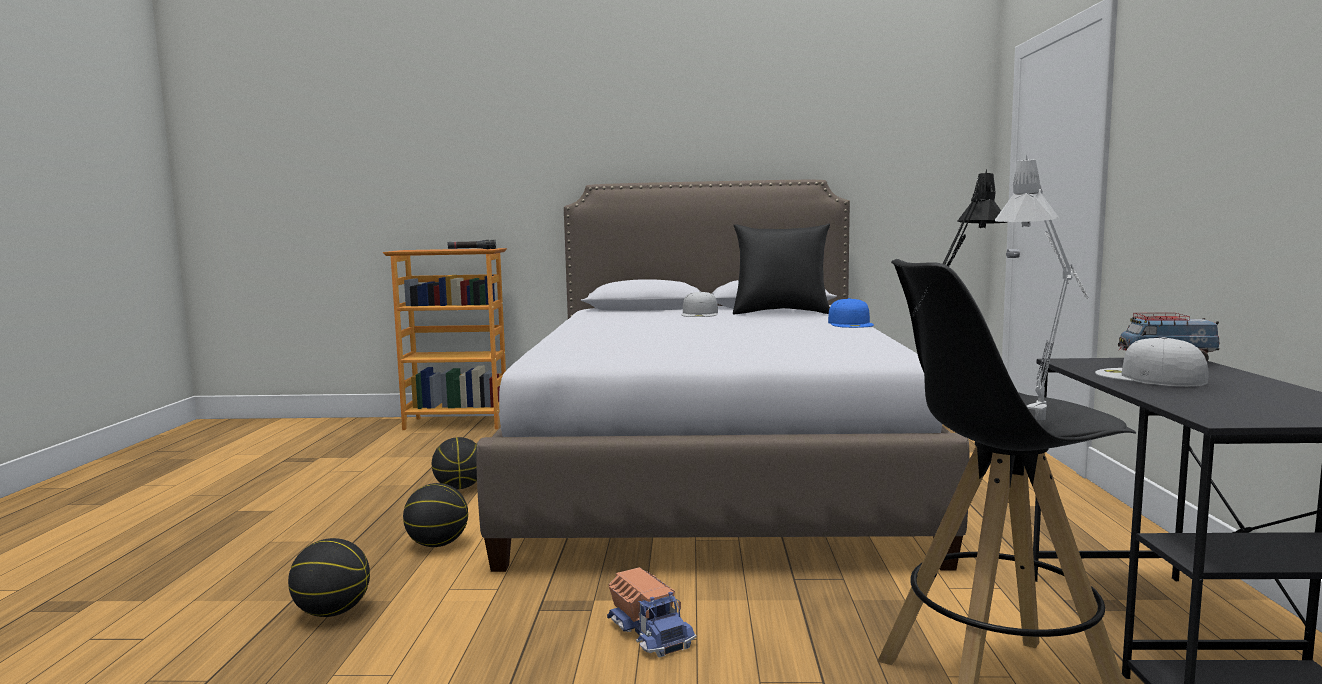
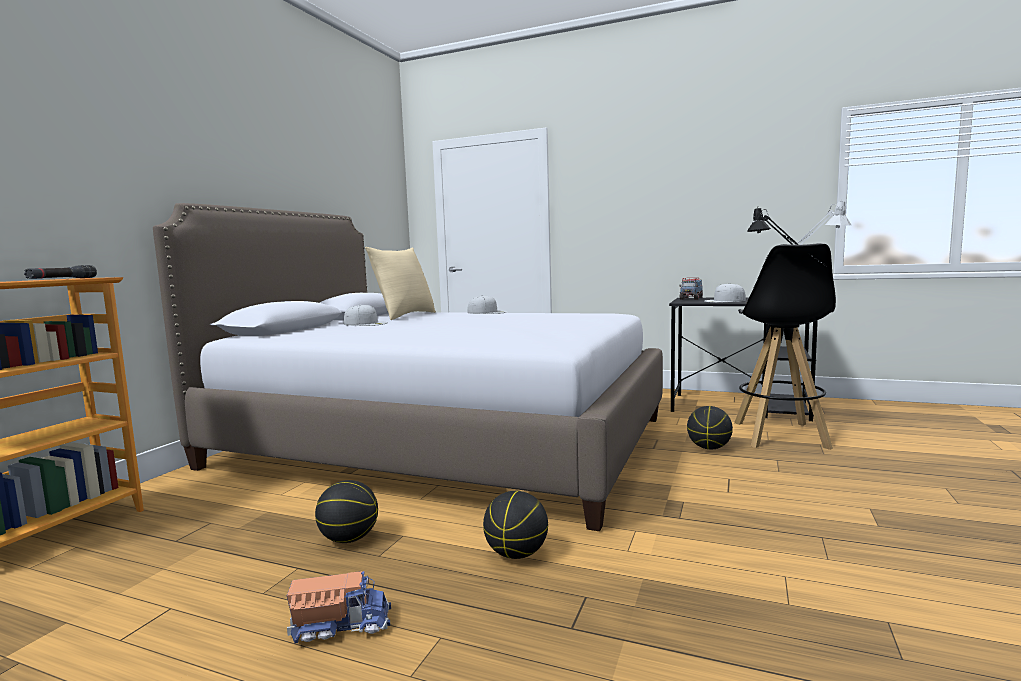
camera: 70 degrees left, 0 degrees up
(332, 612) = (663, 610): basketball -> basketball (709, 448)
(651, 632) = (719, 488): toy truck -> toy truck (341, 625)
(781, 312) = (404, 316): black pillow -> beige pillow
(851, 323) = (487, 312): blue cap -> white cap

